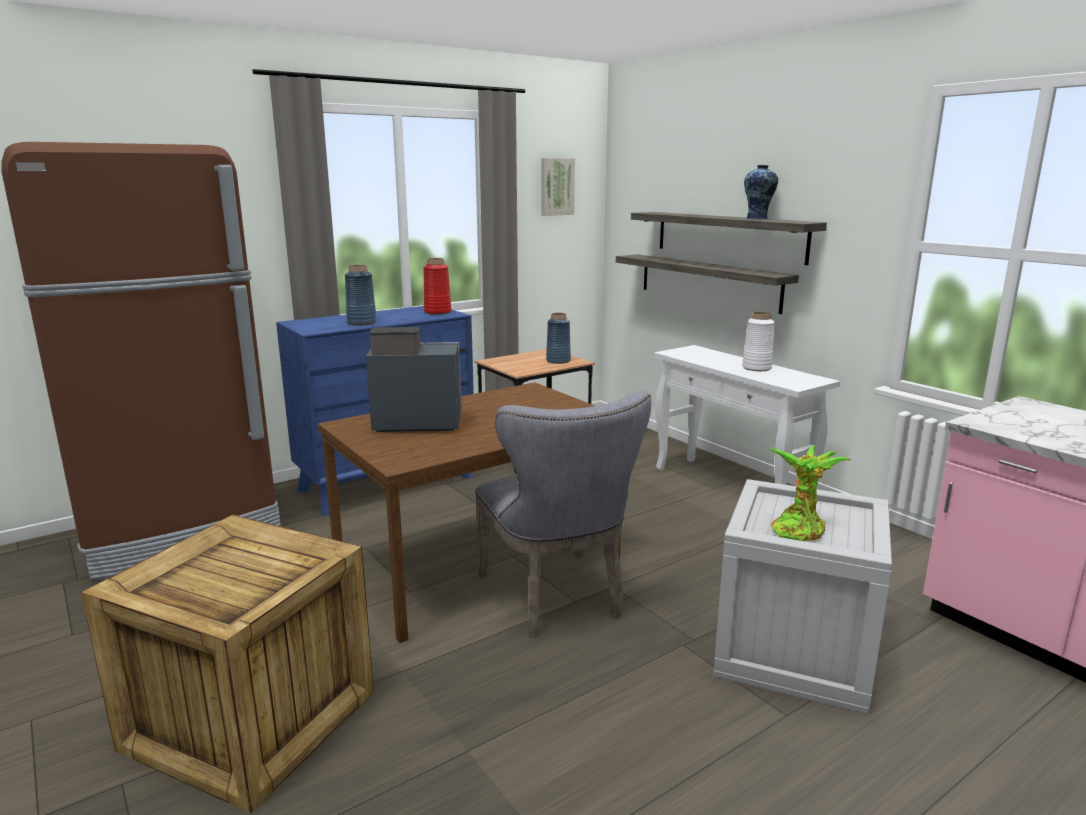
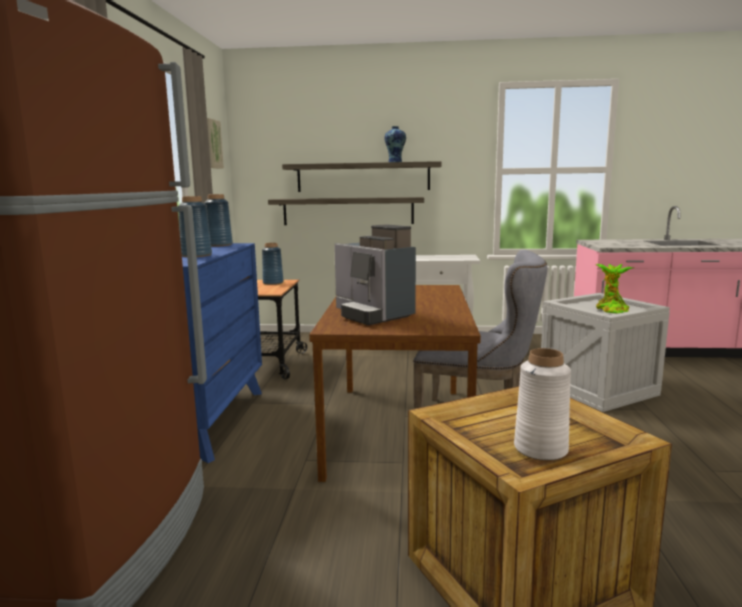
camera: 50 degrees left, 5 degrees down
(414, 423) = (373, 315): coffee machine -> coffee machine turned 75 degrees counterclockwise
(437, 312) = (219, 245): red vase -> blue vase
(757, 368) = (426, 257): white vase -> white vase (541, 449)

